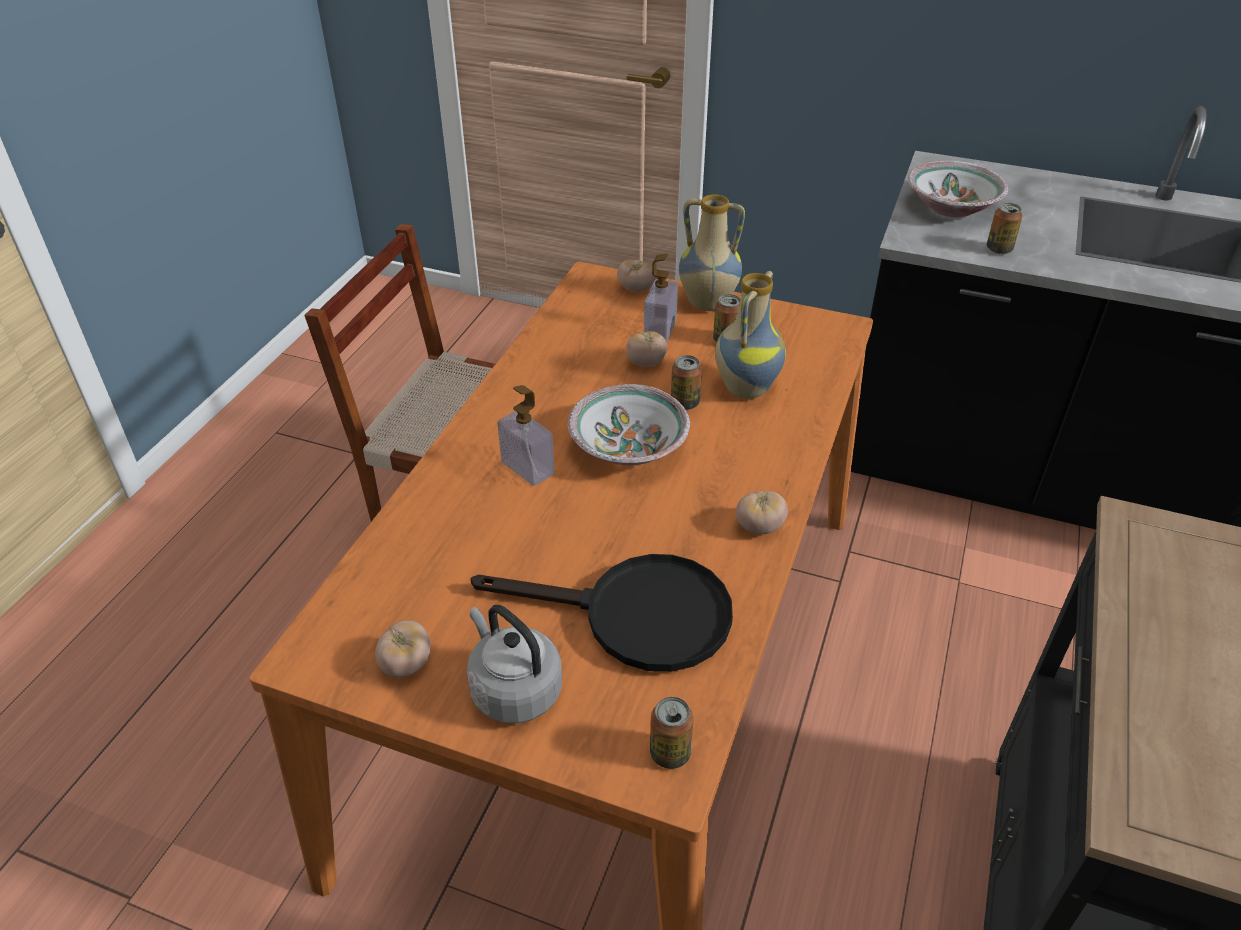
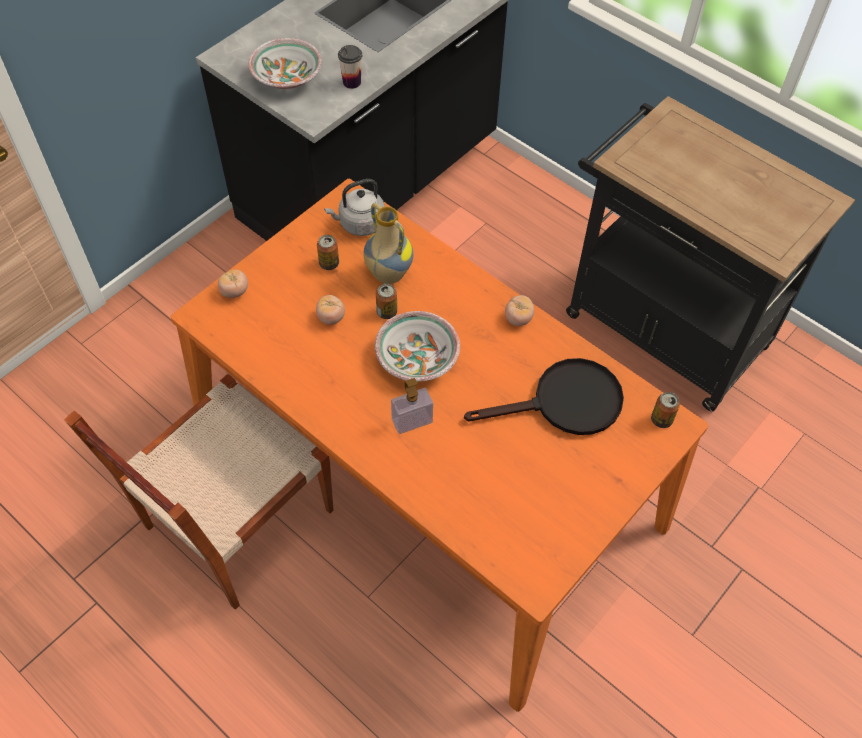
camera: 70 degrees left, 15 degrees up
(406, 664) = (560, 530): tomato -> none
(513, 689) = (597, 479): grey kettle -> grey kettle (359, 224)
(636, 616) = (565, 403): black frying pan -> black frying pan turned 45 degrees clockwise
(660, 331) = (297, 296): soap dispenser -> none
(707, 304) = (280, 258): vase -> none
(999, 249) = (352, 82): can -> cup

